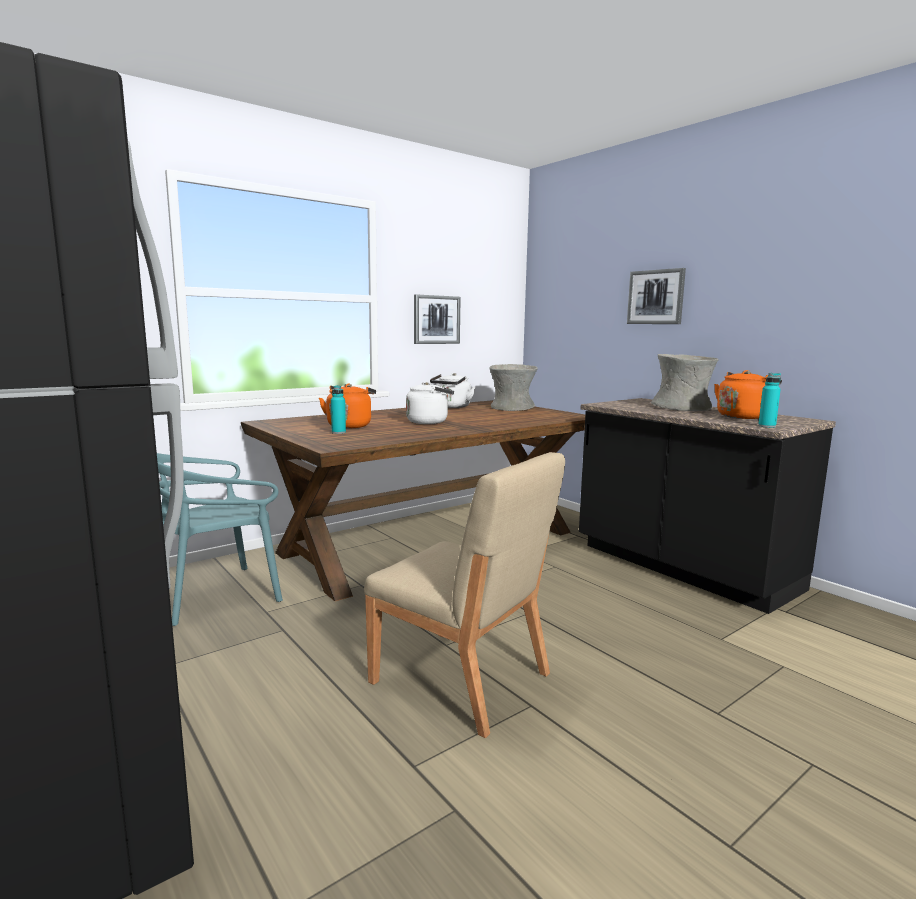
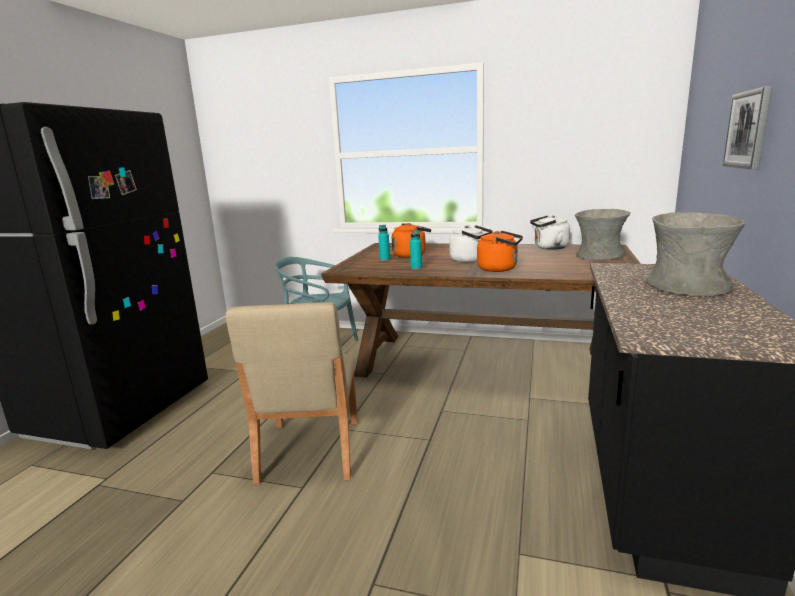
camera: 55 degrees right, 5 degrees up
(436, 319) = (549, 163): picture -> none
(743, 416) = (704, 314): orange kettle -> orange kettle (500, 269)
(767, 426) = (649, 332): turquoise bottle -> turquoise bottle (416, 268)

